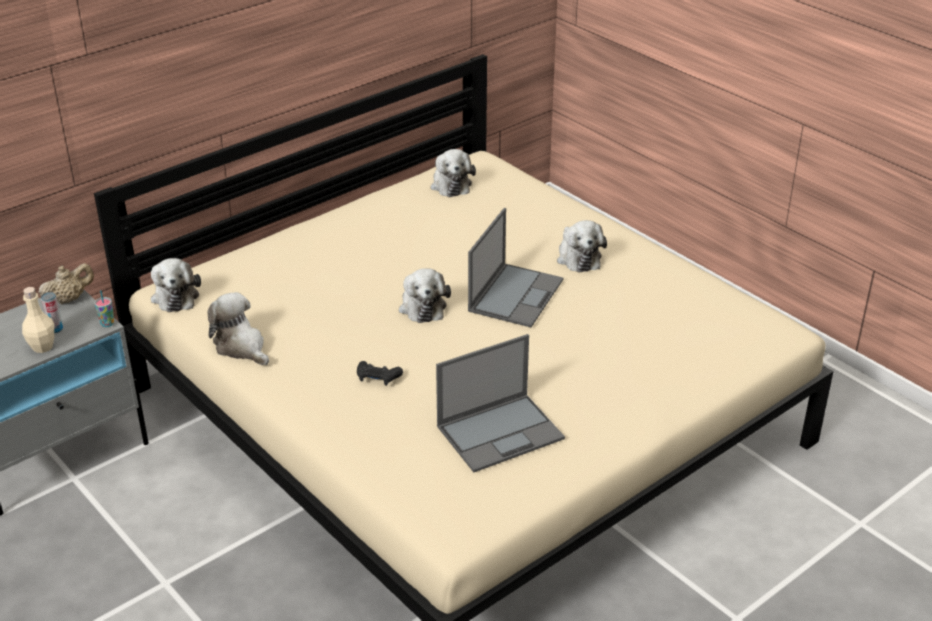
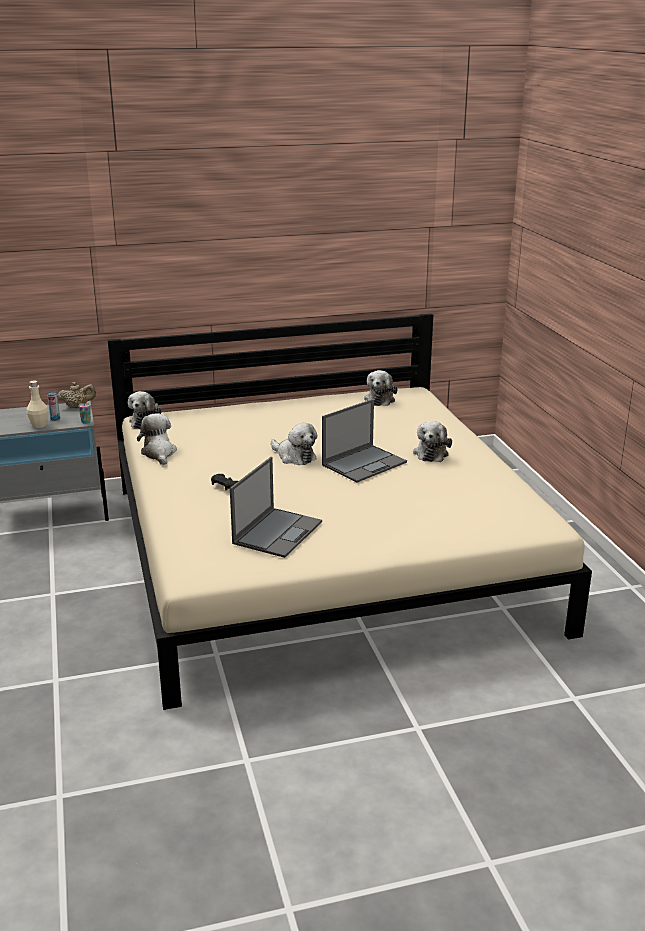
camera: 25 degrees right, 10 degrees down
(422, 306) = (294, 457): plush toy -> plush toy turned 60 degrees counterclockwise
(501, 432) = (278, 532): laptop -> laptop turned 60 degrees counterclockwise

